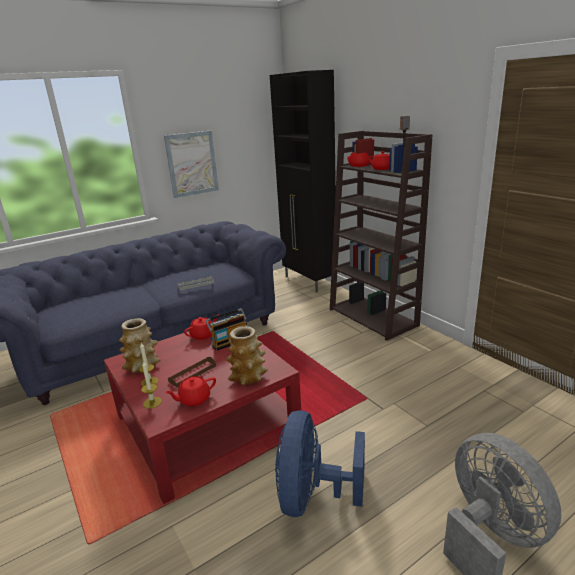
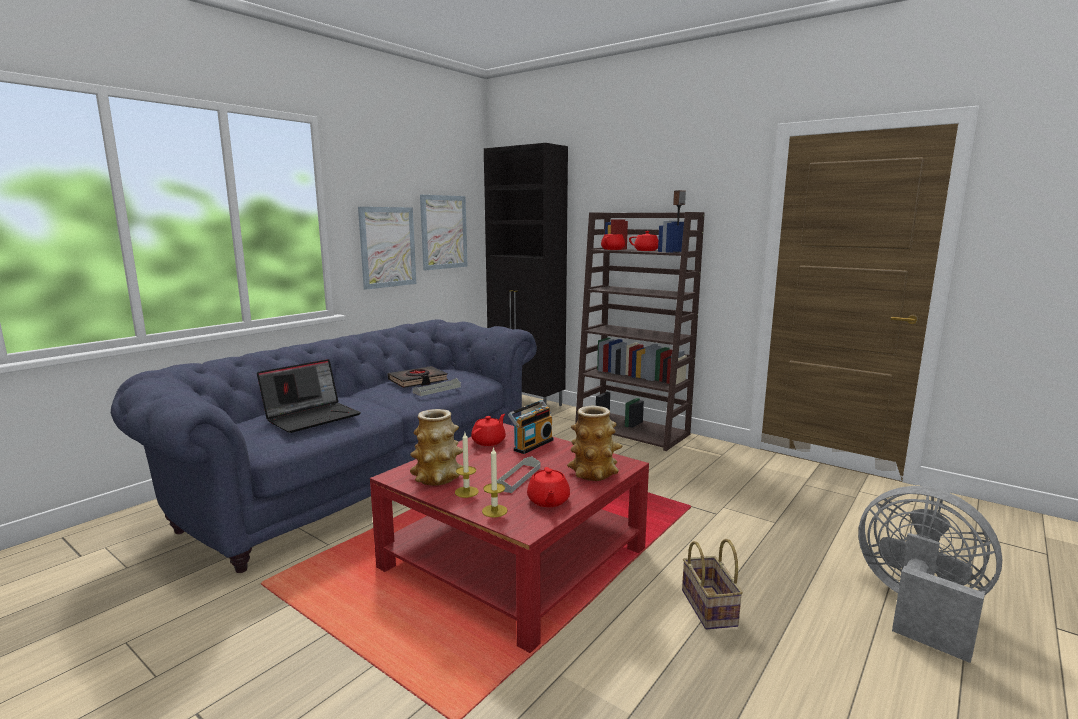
camera: 20 degrees left, 10 degrees down
(96, 305) = (313, 416): none -> laptop
(189, 275) = (418, 381): none -> black book
(192, 373) = (517, 478): brown tray -> grey tray
(194, 399) = (548, 501): red teapot -> red teapot turned 45 degrees counterclockwise
(242, 146) = (444, 232): none -> picture
(313, 496) = (710, 608): blue fan -> basket

